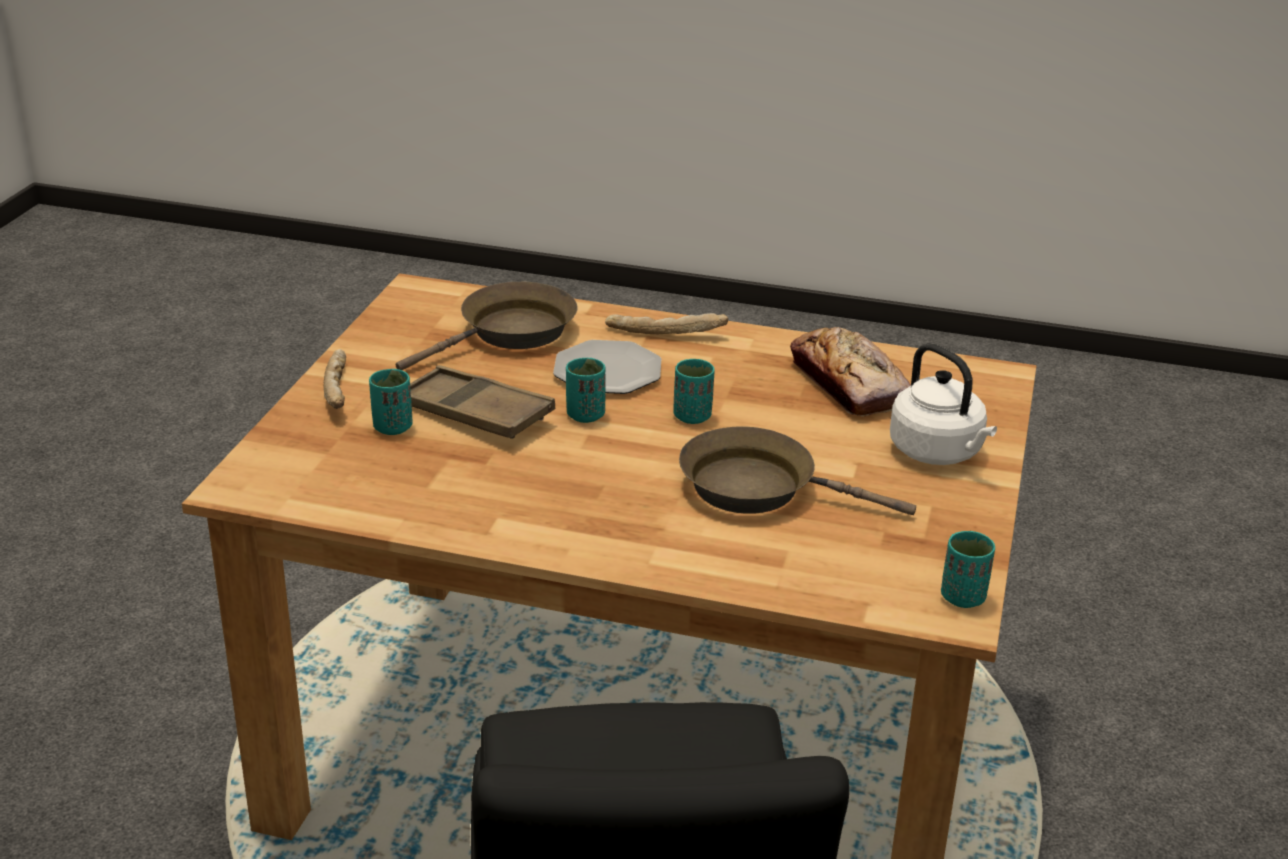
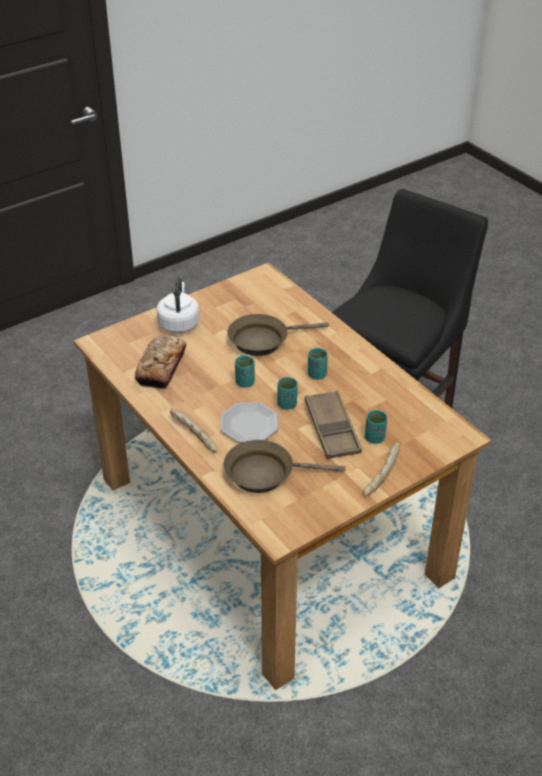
camera: 140 degrees left, 10 degrees up
(758, 488) = (263, 340): brown frying pan -> brown frying pan turned 105 degrees clockwise
(963, 597) = (254, 277): turquoise cup -> turquoise cup (317, 375)

